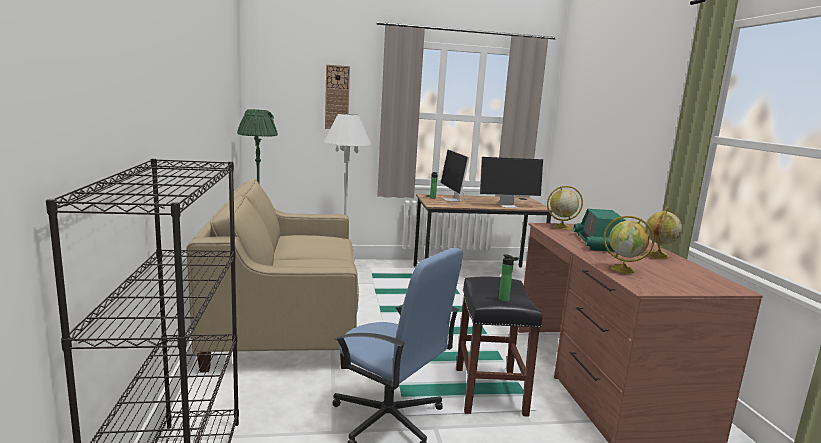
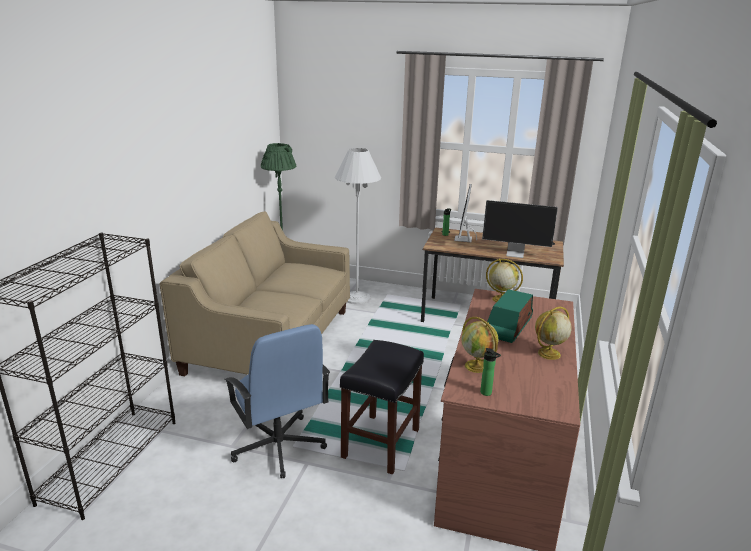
camera: 25 degrees right, 10 degrees up
(337, 97) = (363, 126): wall clock -> none
(505, 300) = (372, 371): bottle -> bottle (487, 393)

